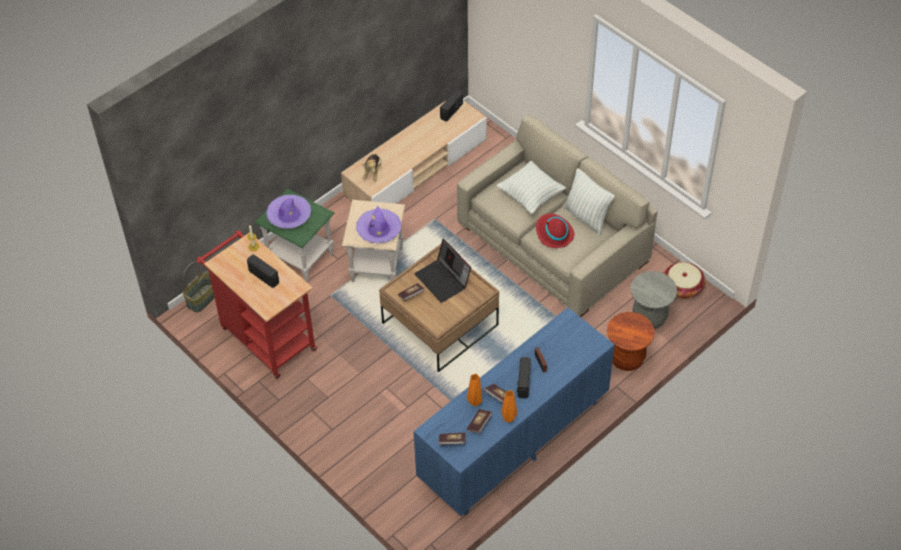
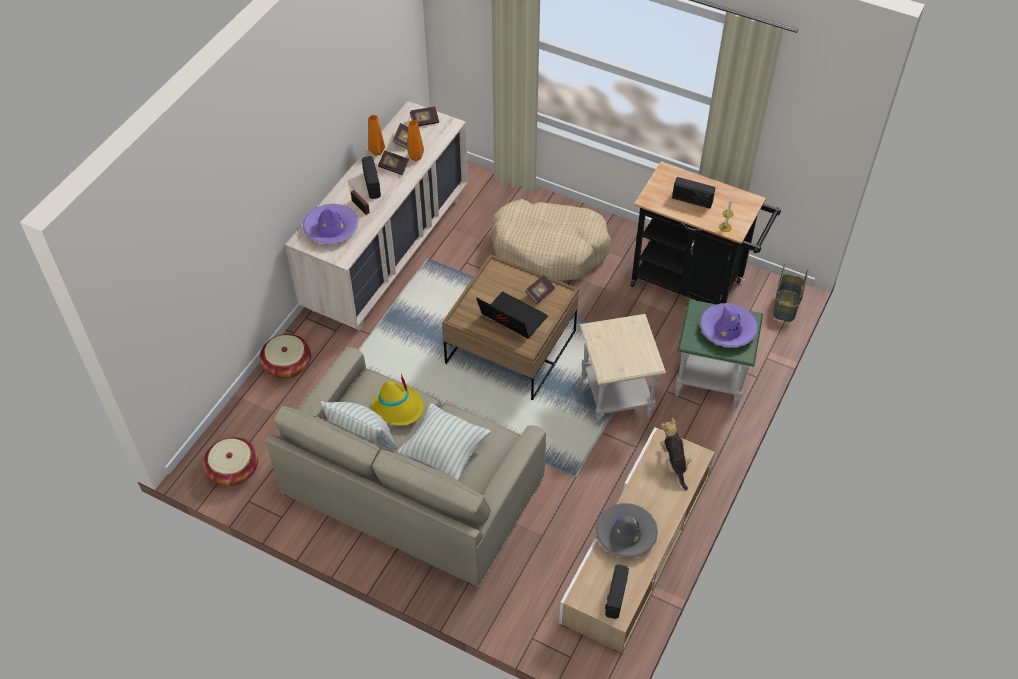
camera: 160 degrees right, 0 degrees up
(264, 336) = (693, 285): red cart -> black cart
(367, 404) = (549, 249): none -> beige dog bed
(379, 230) = (611, 341): purple hat -> purple hat (331, 229)
(427, 141) = (625, 534): none -> grey hat
(513, 441) = (388, 253): blue dresser -> beige dresser
(554, 233) = (399, 408): red hat -> yellow hat
(626, 359) = (287, 365): brown stool -> basket
(649, 317) = (269, 419): grey stool -> none

